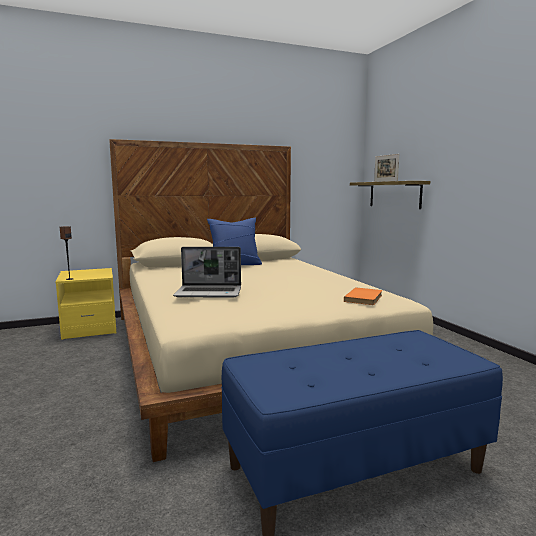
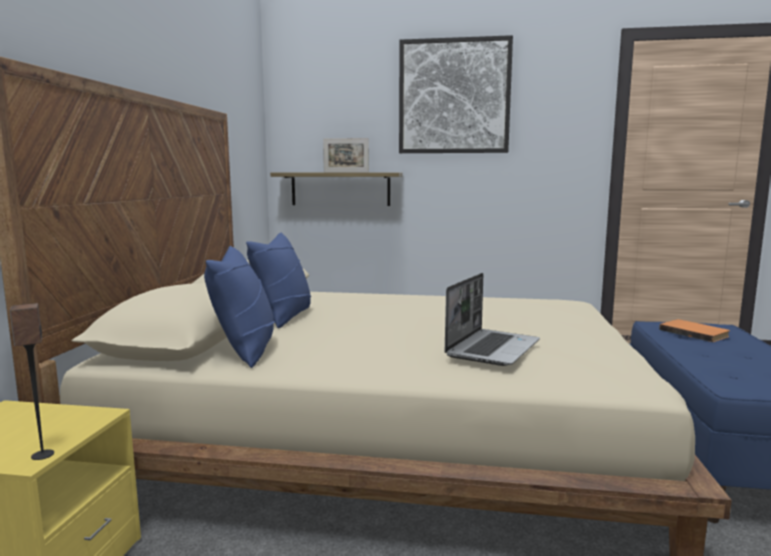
camera: 60 degrees left, 0 degrees up
(170, 270) = (245, 350): none -> blue pillow
(365, 298) = (560, 307): orange book -> orange book (695, 332)
(470, 108) = (454, 96): none -> picture

